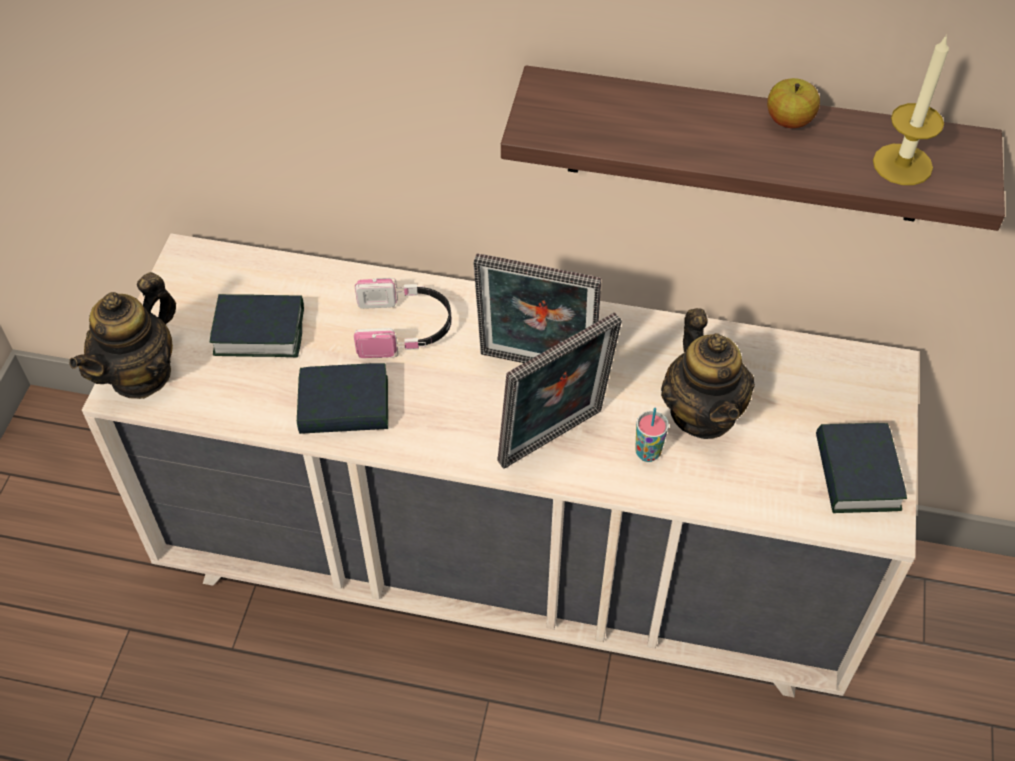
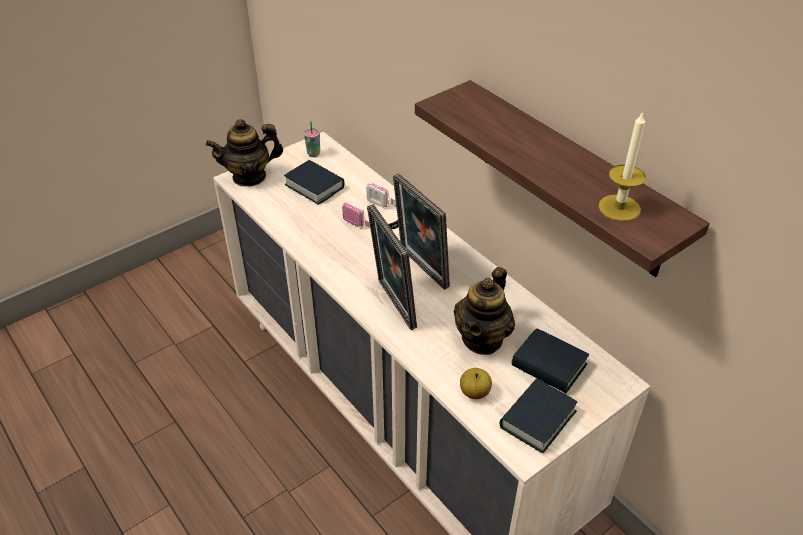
camera: 40 degrees right, 10 degrees down
(344, 406) = (315, 235): book -> book (549, 366)
(554, 441) = (392, 305): picture frame -> picture frame turned 60 degrees clockwise
(647, 453) = (433, 338): cup -> cup (313, 154)
(789, 121) = (578, 160): apple -> apple (474, 392)

